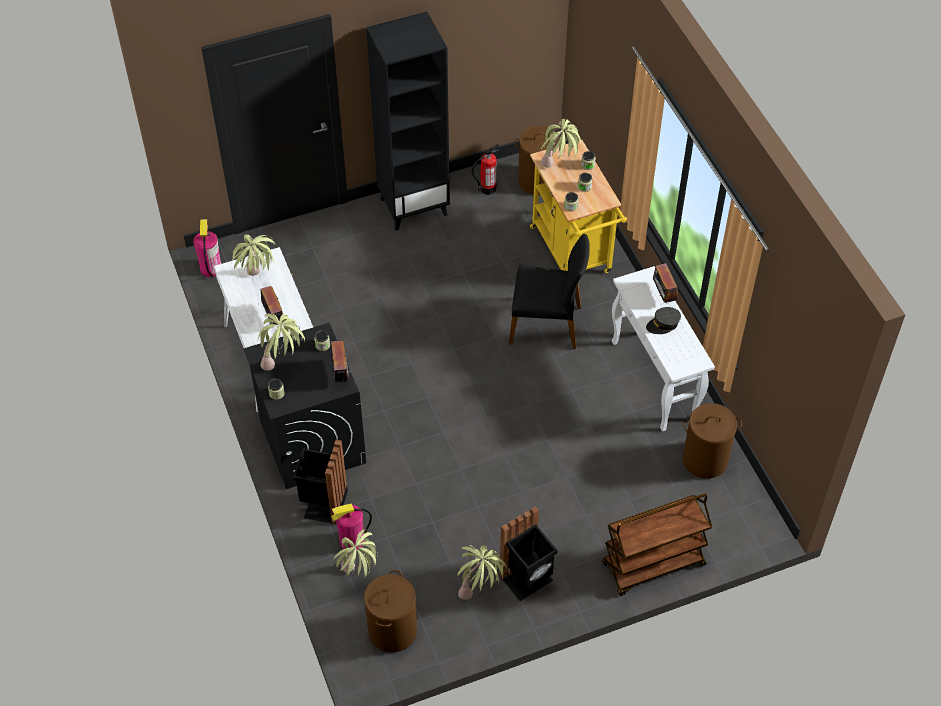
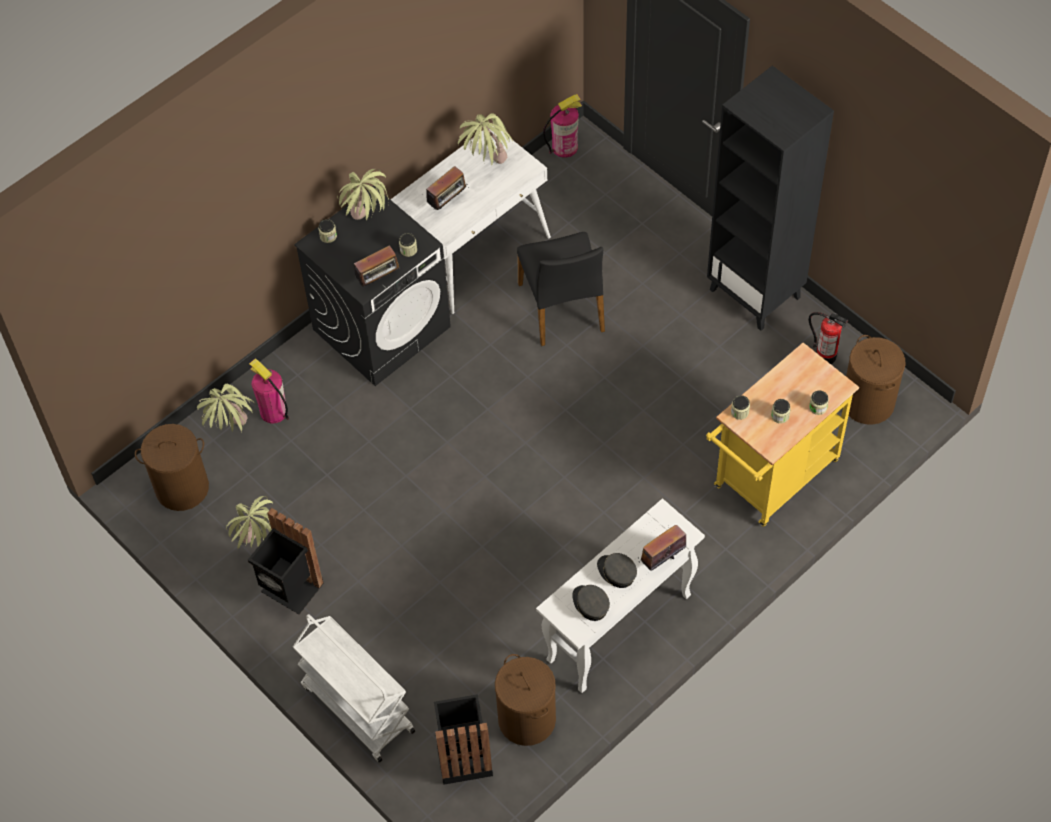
camera: 70 degrees right, 5 degrees up
(323, 504) = (308, 369): black trash can -> black trash can (463, 757)
(546, 324) = (648, 488): black chair -> black chair (562, 308)
(559, 170) = (792, 381): potted plant -> none
(653, 565) = (357, 708): brown cart -> white cart
(683, 348) = (590, 605): none -> grey cap

